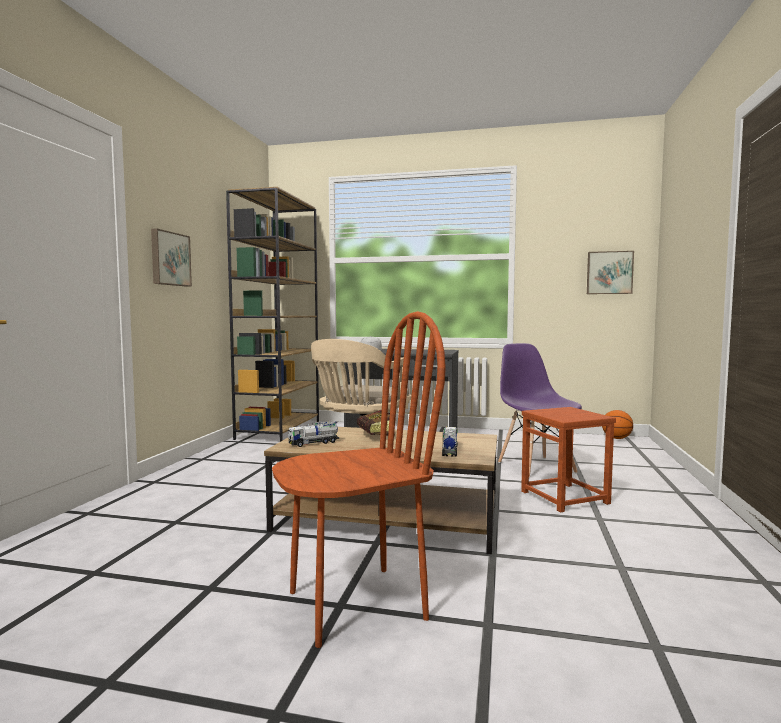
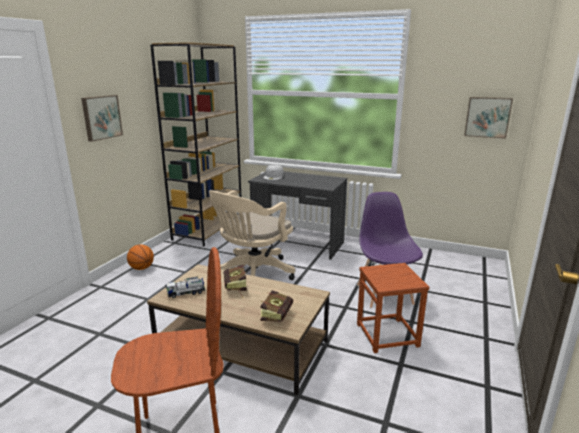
camera: 10 degrees right, 15 degrees up
(450, 450) = (278, 314): toy truck -> book
(616, 438) = (474, 260): basketball -> basketball (141, 268)

